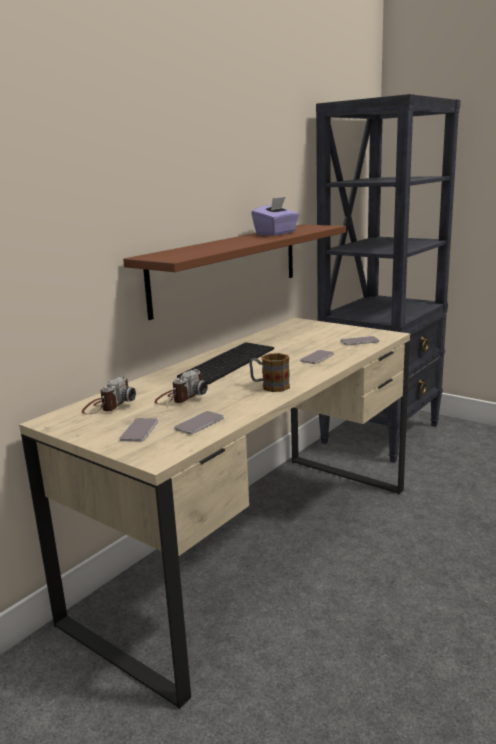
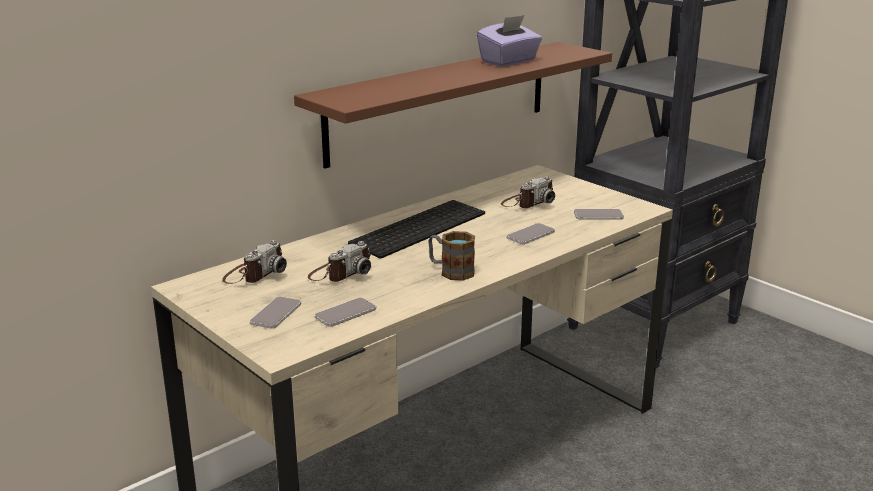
camera: 10 degrees right, 5 degrees up
(302, 339) = (527, 202): none -> camera

